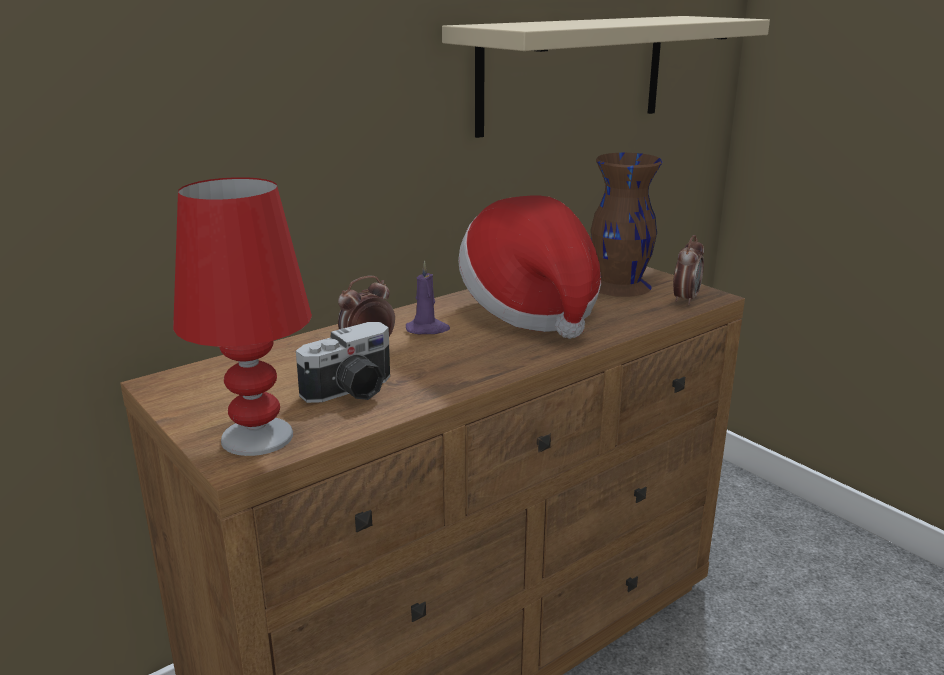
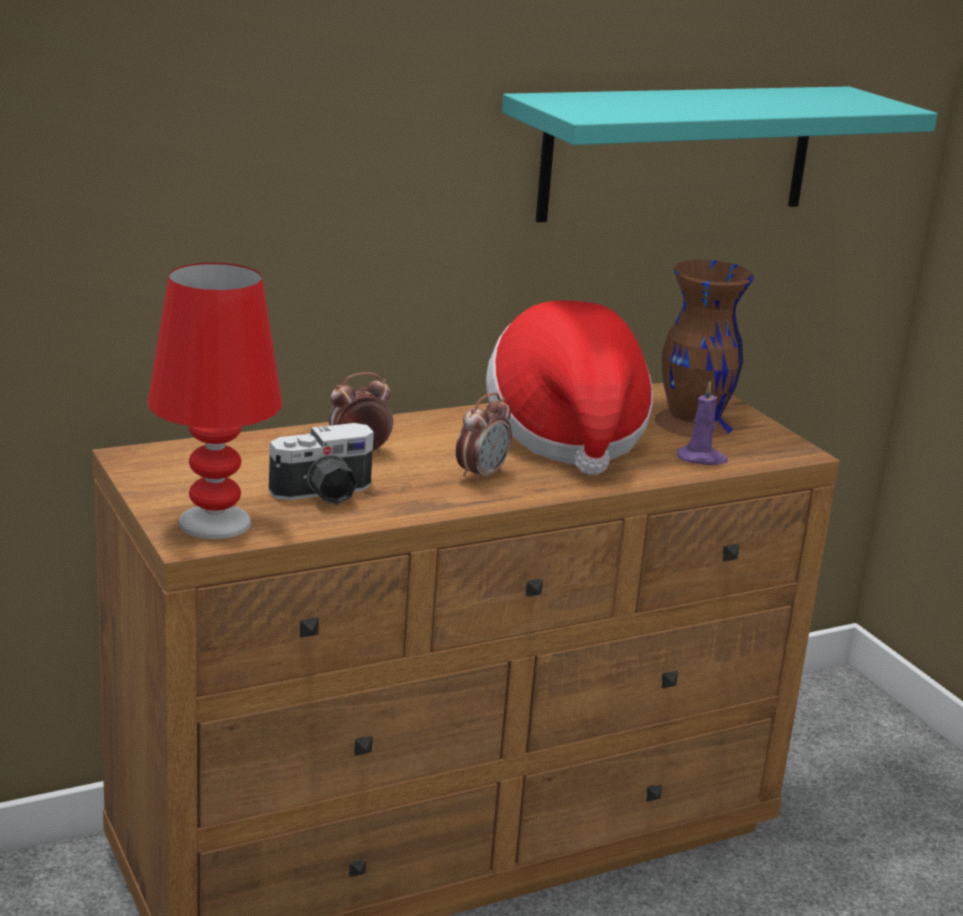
camera: 10 degrees right, 0 degrees up
(428, 329) = (435, 441): purple candle -> purple candle (701, 458)
(573, 73) = (678, 152): beige shelf -> turquoise shelf
(685, 299) = (762, 451): alarm clock -> alarm clock (481, 475)

